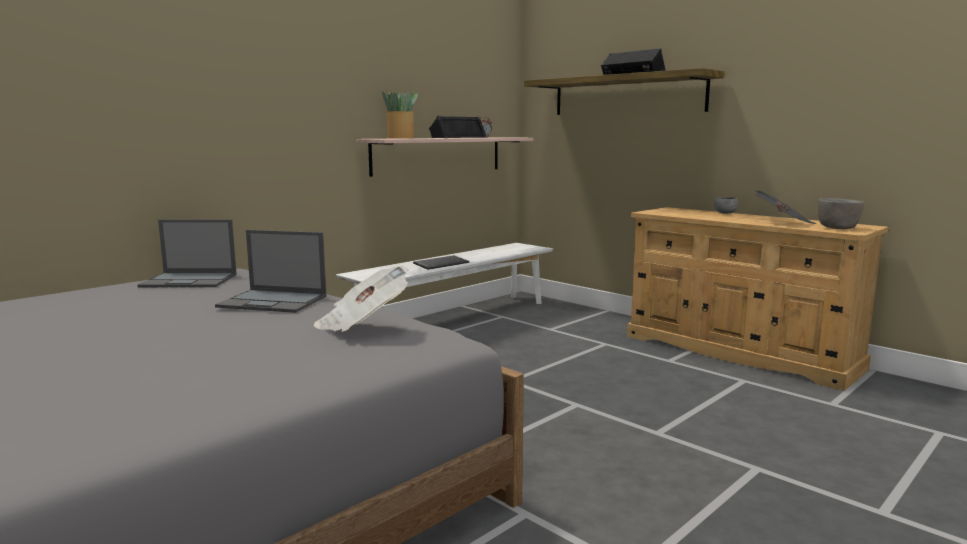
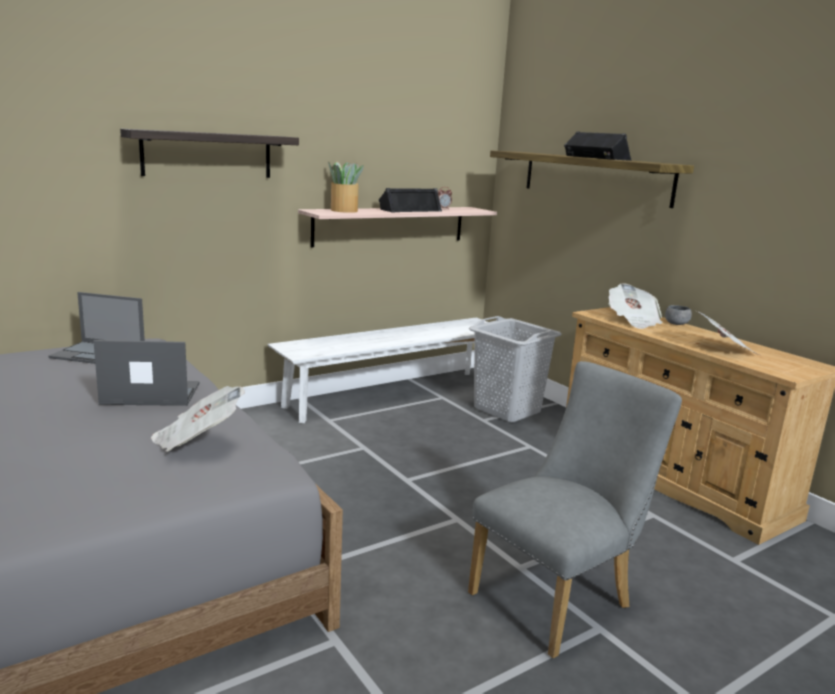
camera: 10 degrees right, 5 degrees up
(271, 83) = (207, 154): none -> shelf
(274, 301) = (150, 394): laptop -> laptop turned 150 degrees clockwise
(441, 264) = (378, 340): keyboard -> none
(567, 319) = (507, 410): none -> grey laundry basket
(688, 214) = (633, 321): none -> newspaper
(706, 450) = (558, 597): none -> grey chair
(838, 228) = (779, 366): grey bowl -> none

